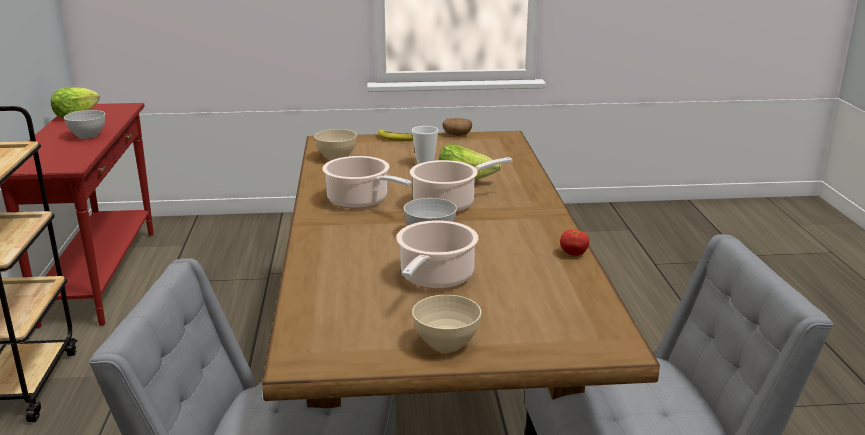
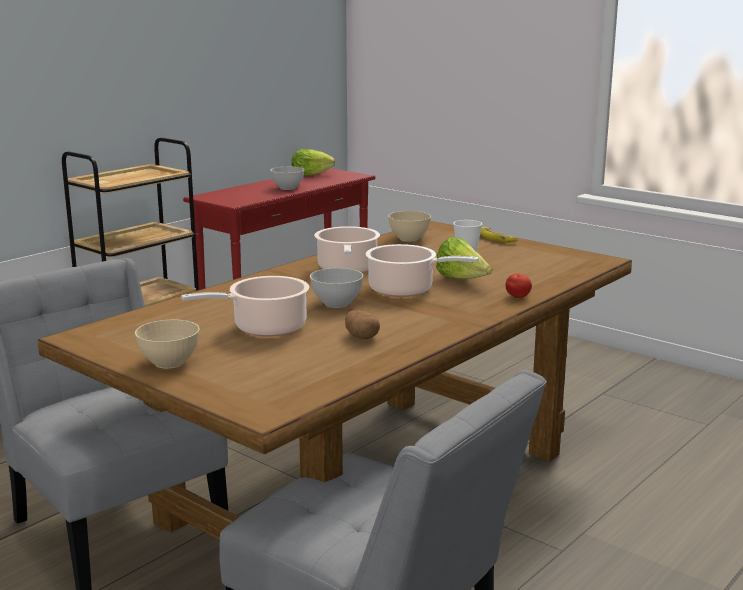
camera: 45 degrees right, 5 degrees down
(457, 135) = (555, 248): potato -> potato (361, 337)
(573, 254) = (406, 351): tomato -> tomato (518, 297)

